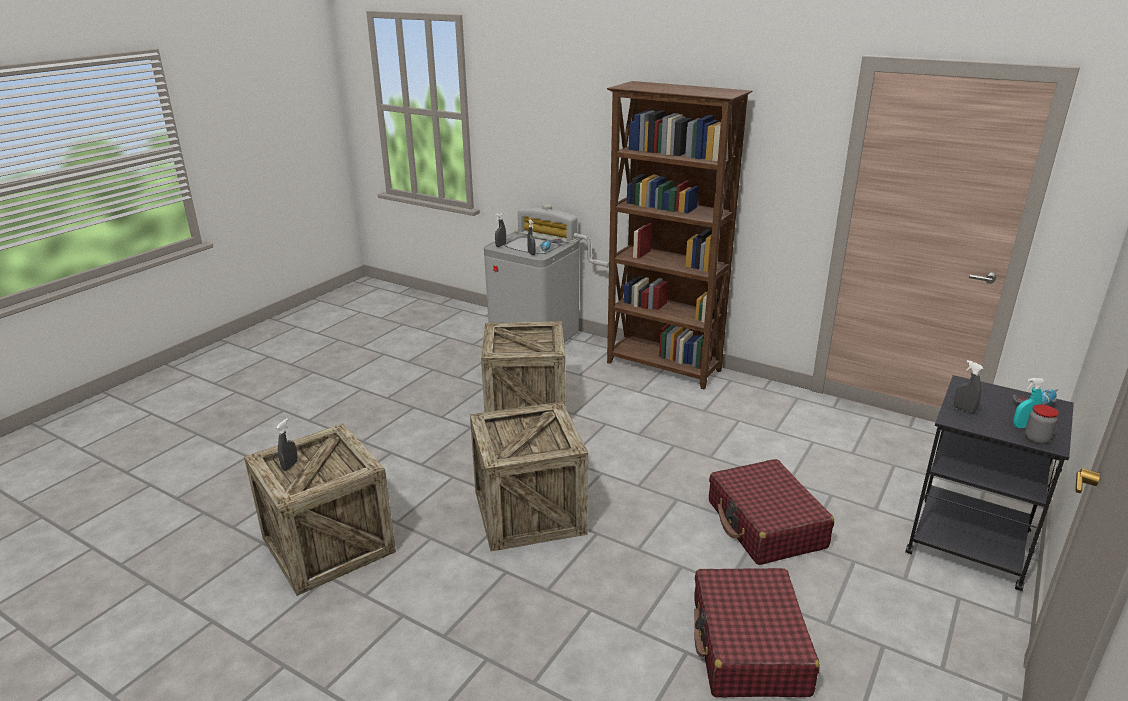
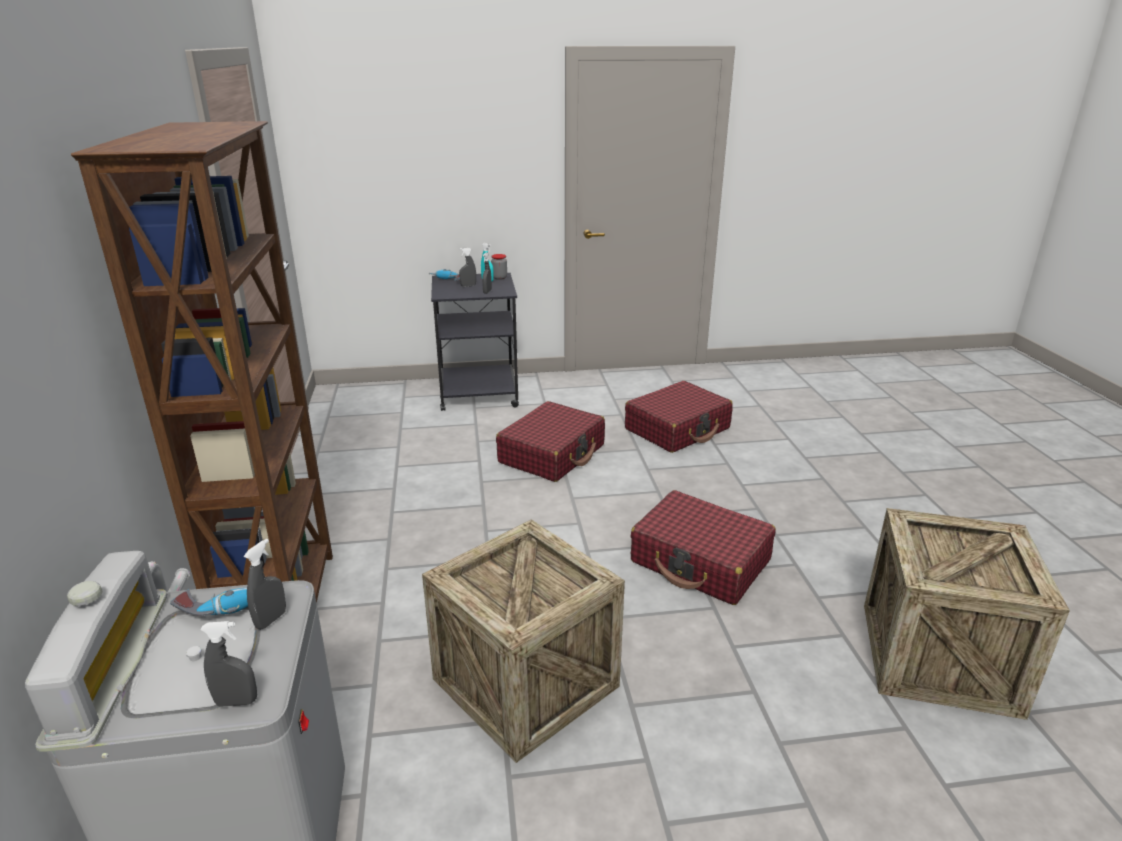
camera: 130 degrees left, 0 degrees up
(290, 466) = (1000, 576): grey spray bottle -> grey spray bottle (468, 286)
(529, 512) = (700, 561): crate -> red suitcase

